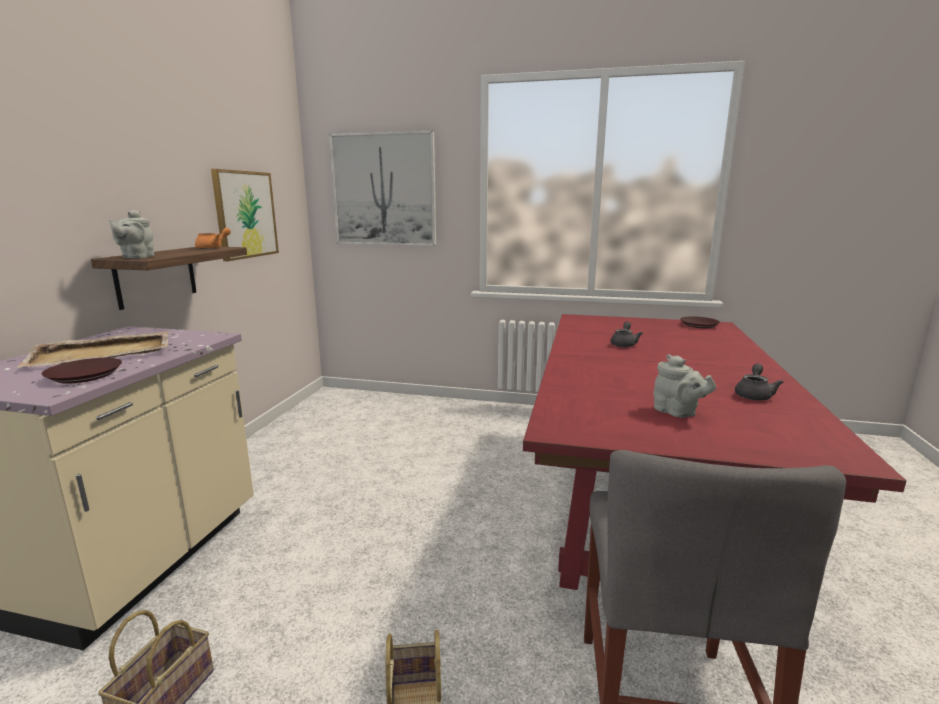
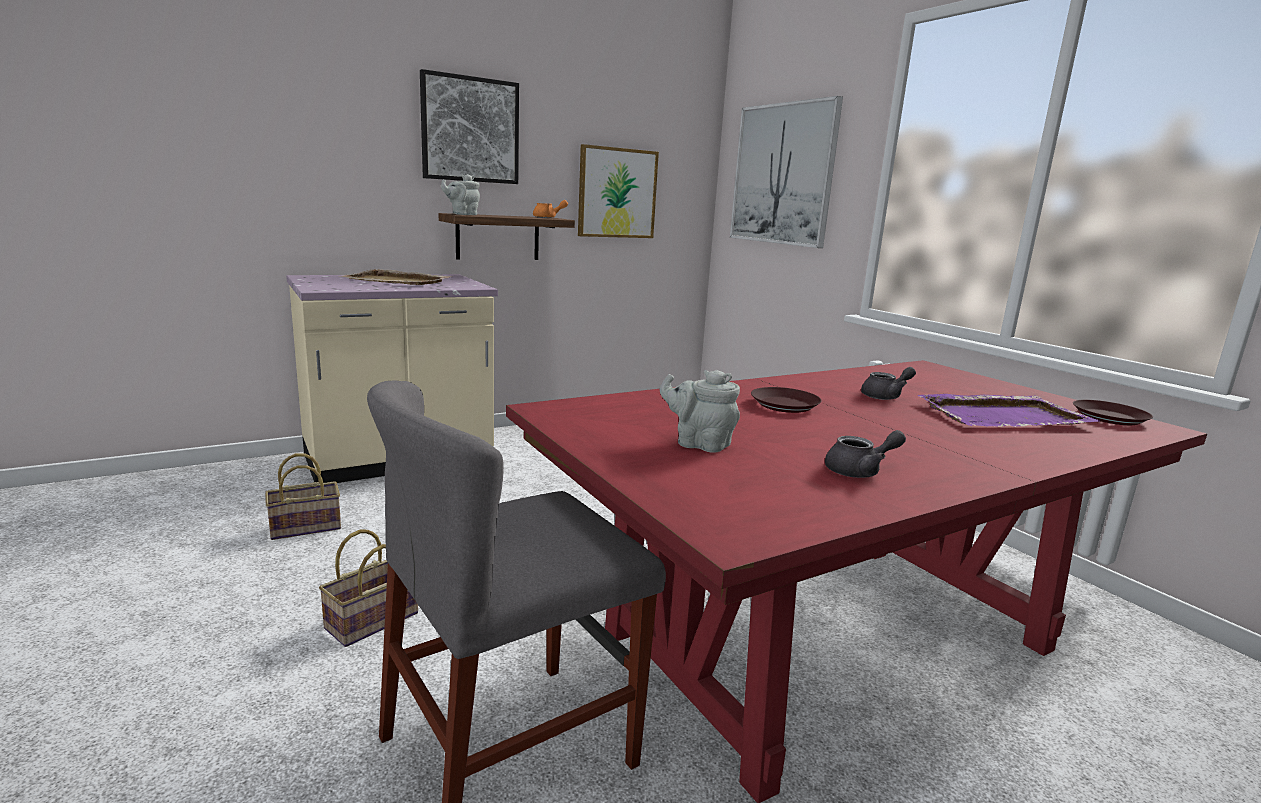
camera: 45 degrees right, 0 degrees up
(85, 376) = (353, 287): brown plate -> brown plate (784, 405)
(107, 156) = (470, 130): none -> picture
(677, 412) = (699, 443): grey teapot -> grey teapot turned 105 degrees clockwise
(681, 338) = (1005, 416): none -> purple tray

